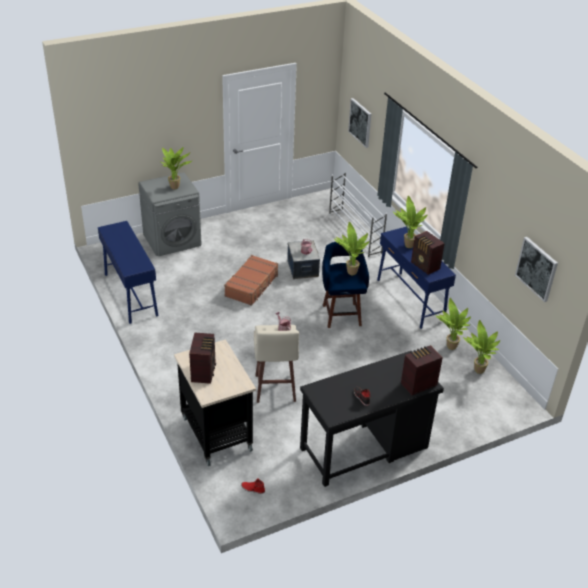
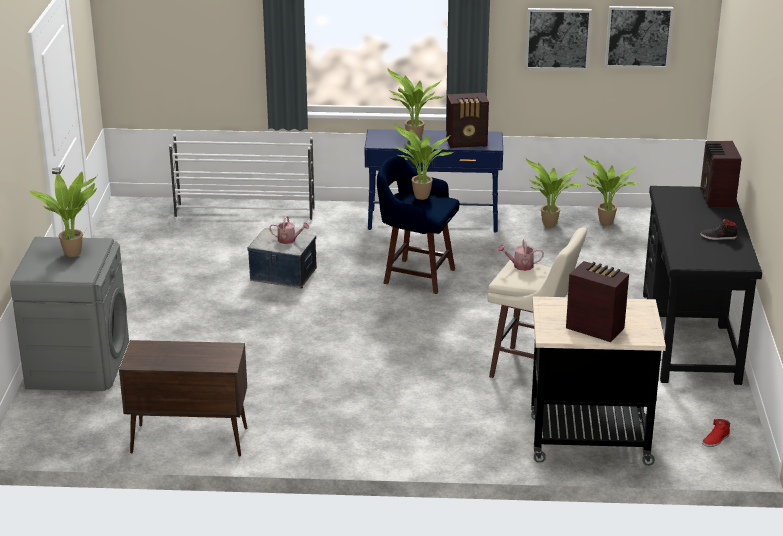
camera: 60 degrees left, 10 degrees down
(131, 294) = (188, 440): blue console table -> brown cabinet
(252, 285) = (281, 325): brown suitcase -> none
(360, 122) = (173, 42): picture -> picture (558, 38)

